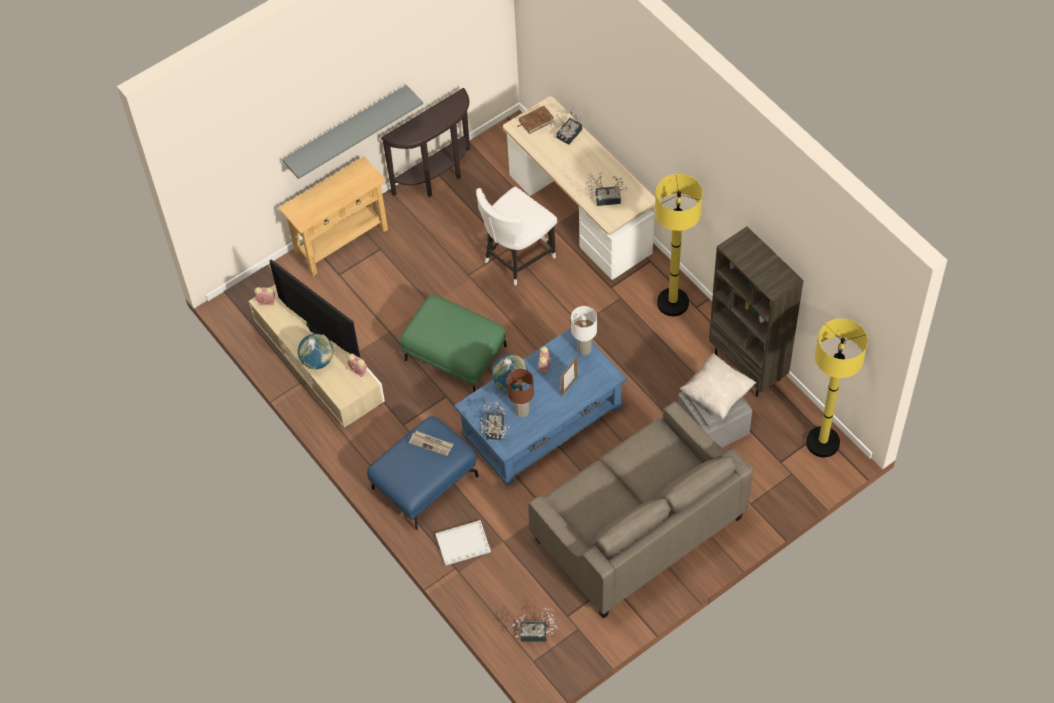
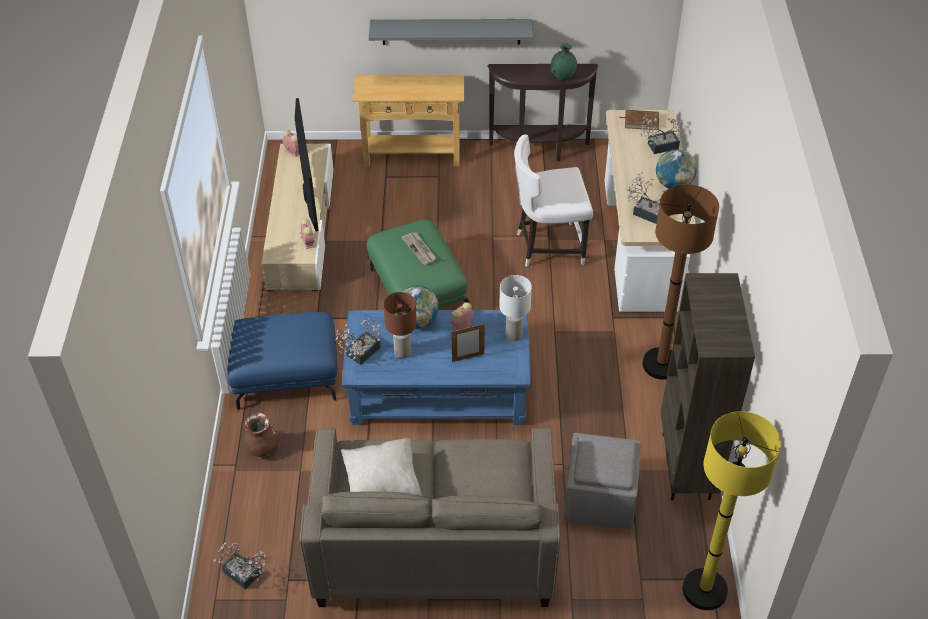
camera: 35 degrees right, 10 degrees down
(317, 361) = (284, 216): globe -> globe (673, 185)
(431, 444) = (300, 332): newspaper -> newspaper (420, 249)
(449, 116) = (563, 77): none -> green vase
(462, 544) = (262, 448): white tray -> brown vase
(673, 303) = (661, 364): yellow floor lamp -> brown floor lamp
(717, 394) = (610, 455): beige pillow -> beige pillow (382, 485)

